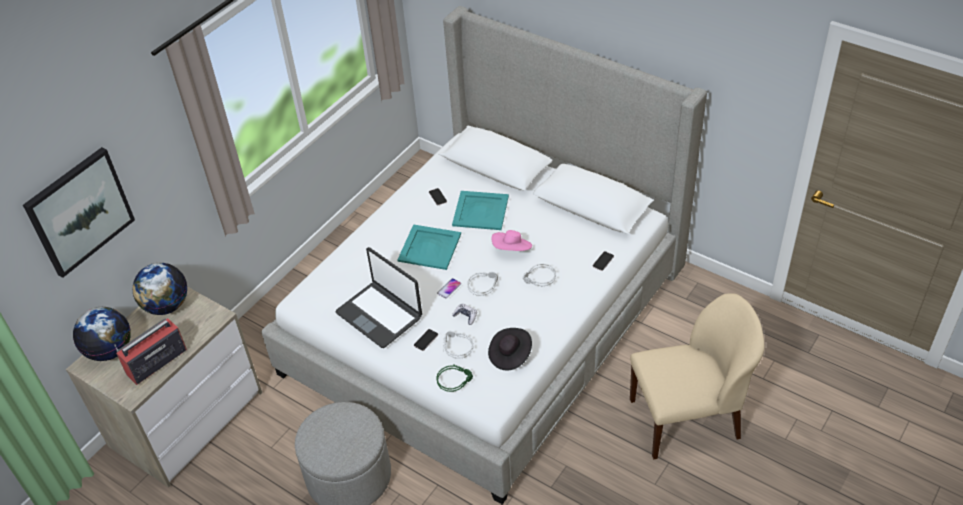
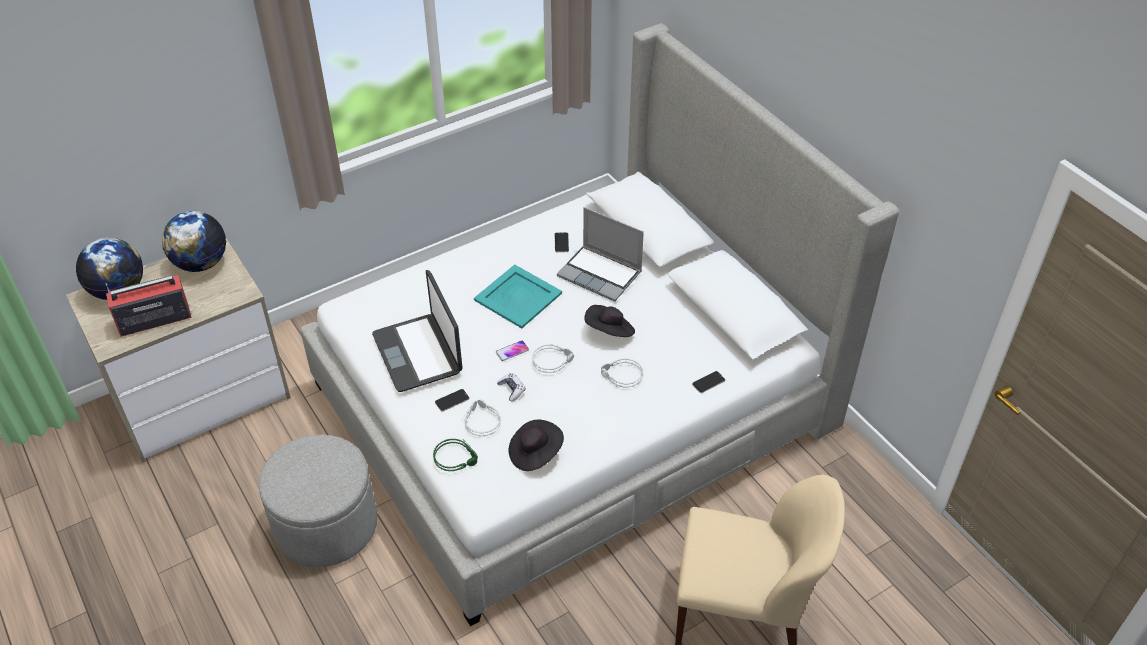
camera: 20 degrees right, 0 degrees up
(79, 211) = (110, 124): picture -> none
(481, 210) = (601, 274): turquoise tray -> laptop
(512, 250) = (610, 331): pink hat -> black hat

